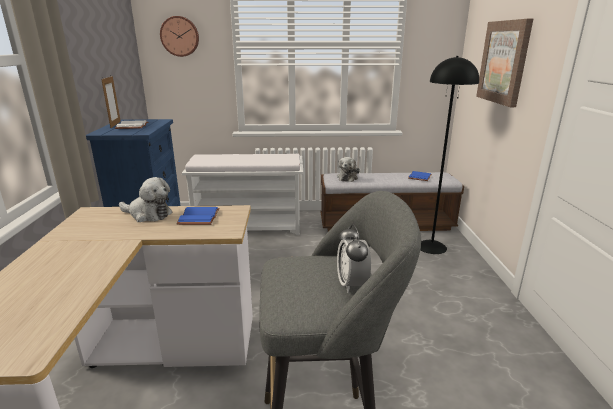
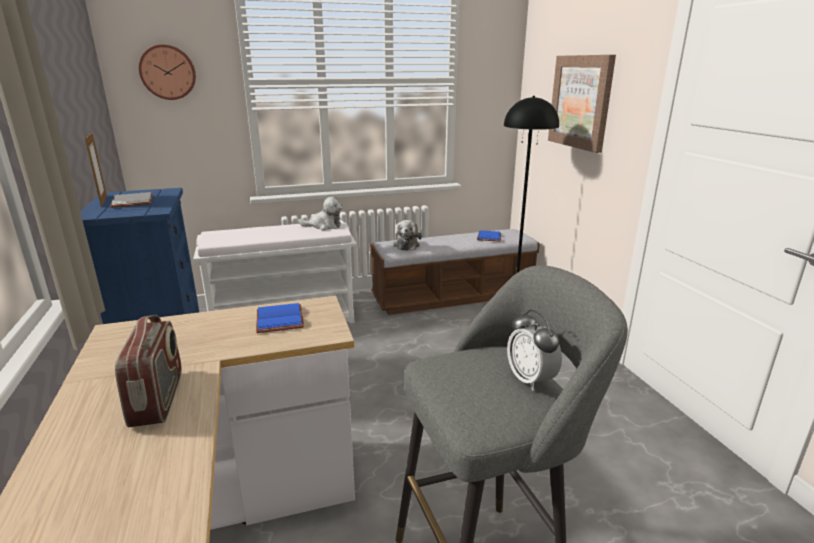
camera: 15 degrees left, 0 degrees up
(86, 259) = (158, 398): none -> radio
(148, 214) = (206, 324): plush toy -> plush toy (324, 226)

